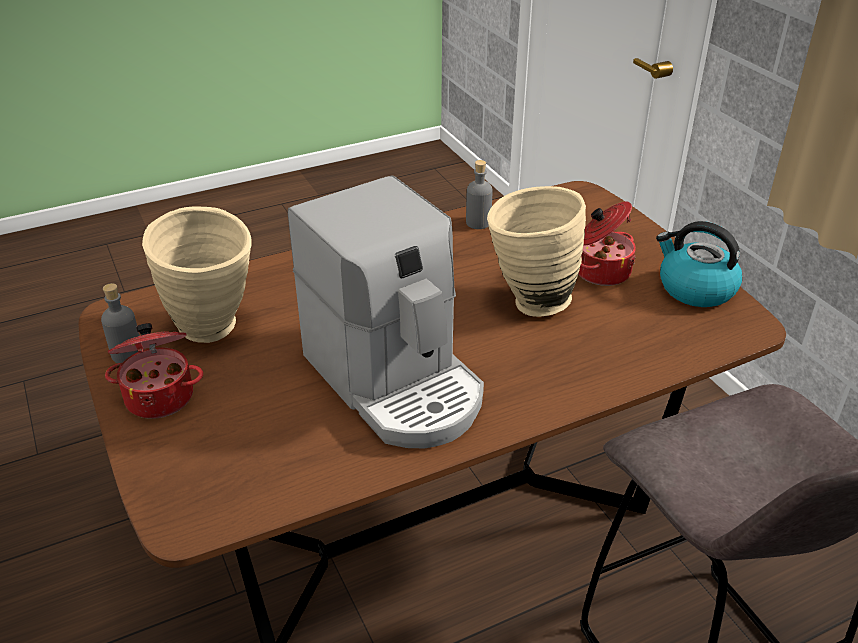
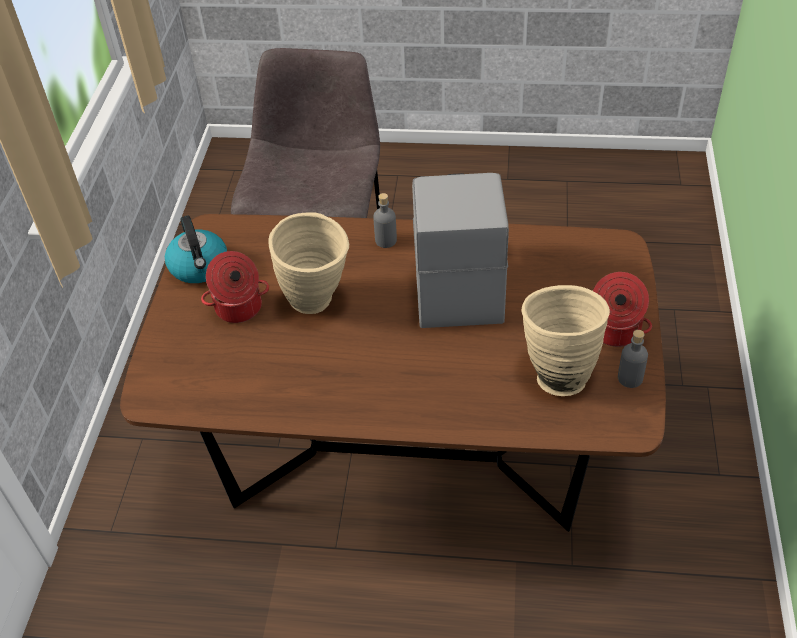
camera: 145 degrees left, 10 degrees up
(478, 223) = (271, 402): grey bottle -> grey bottle (386, 240)

